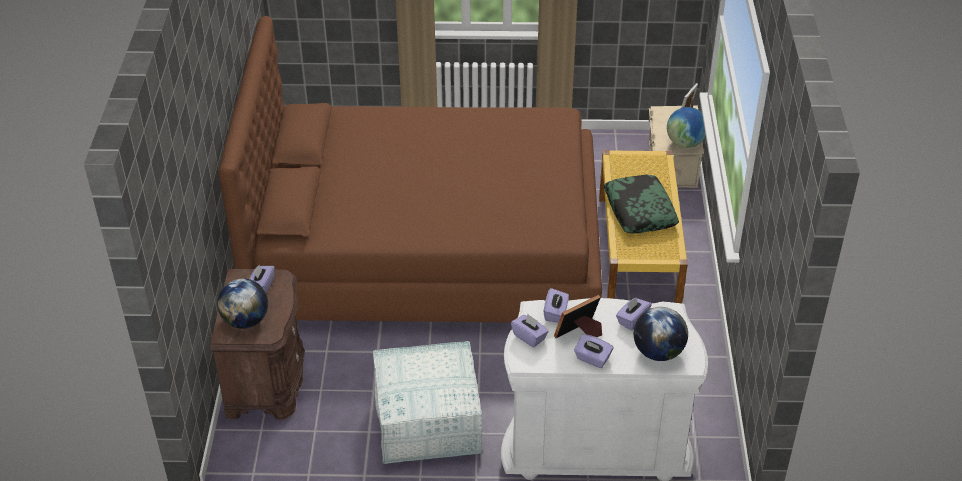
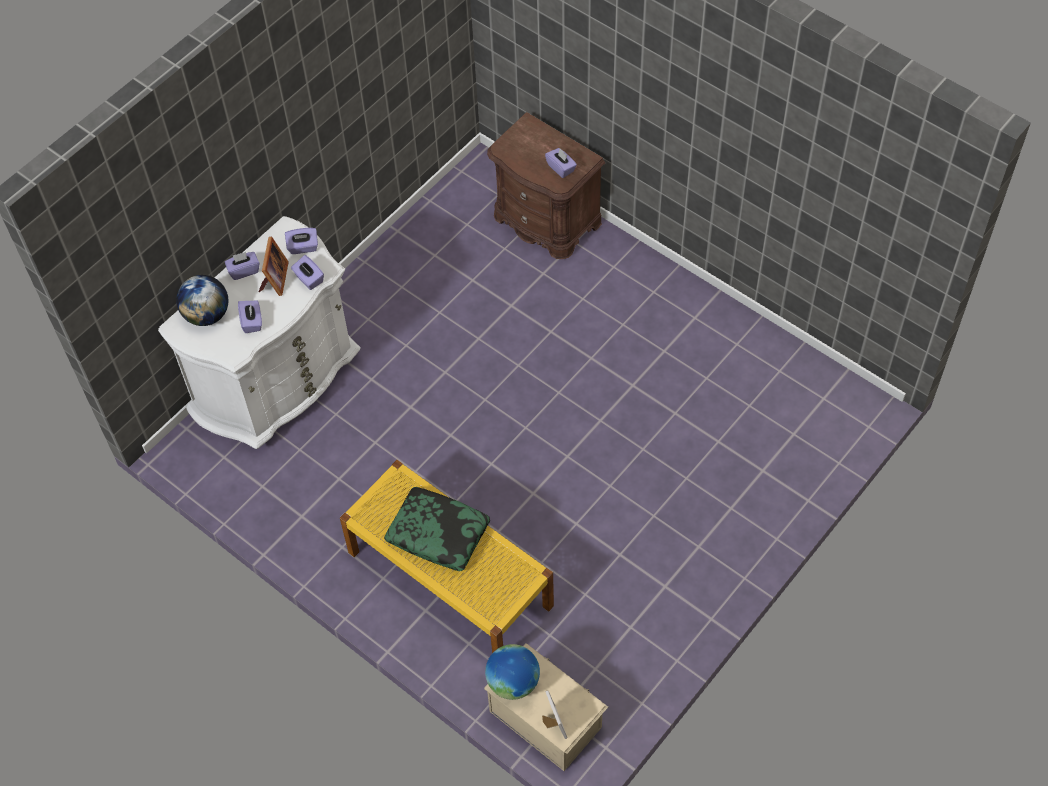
camera: 130 degrees right, 15 degrees up
(246, 320) = (531, 141): globe -> none
(426, 249) = (605, 411): brown bed -> none
(428, 424) = (406, 294): white ottoman -> none

